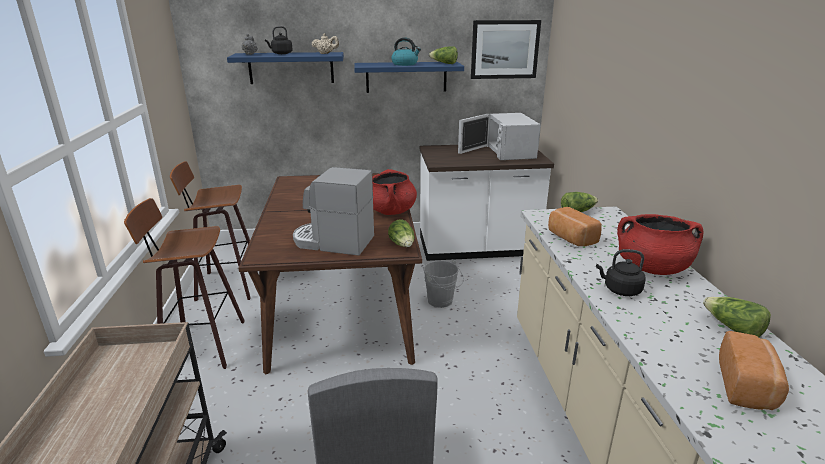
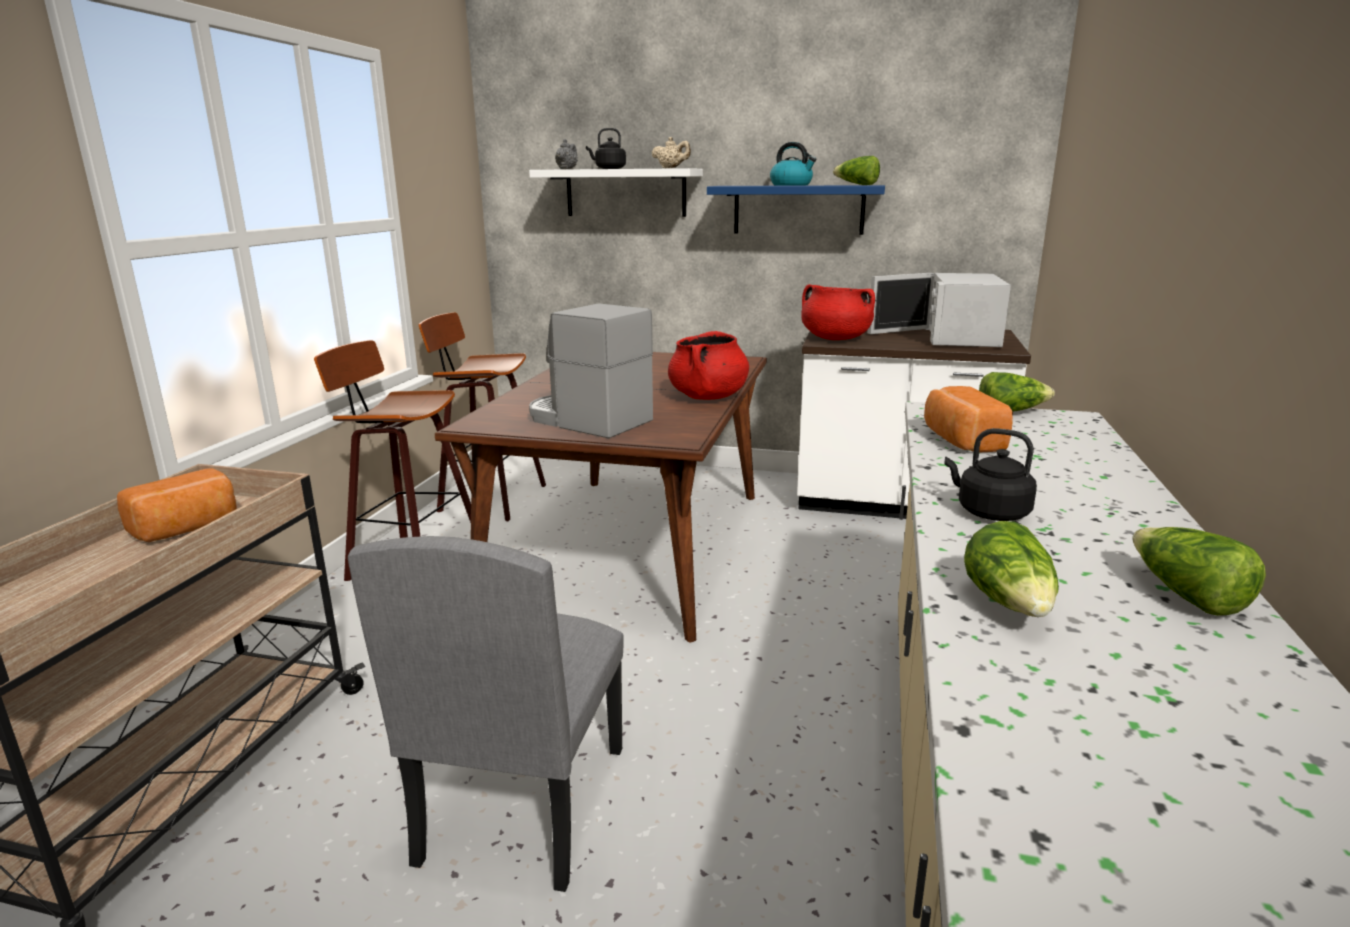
camera: 20 degrees right, 5 degrees down
(291, 68) = (625, 193): blue shelf -> white shelf
(402, 245) = (687, 434): lettuce -> lettuce (1010, 604)
(442, 302) = (790, 567): grey bucket -> none
(504, 49) = (970, 165): picture -> none
(652, 268) = (1087, 493): red cooking pot -> red cooking pot (835, 338)
(748, 386) = (1133, 681): bread -> bread (187, 528)

